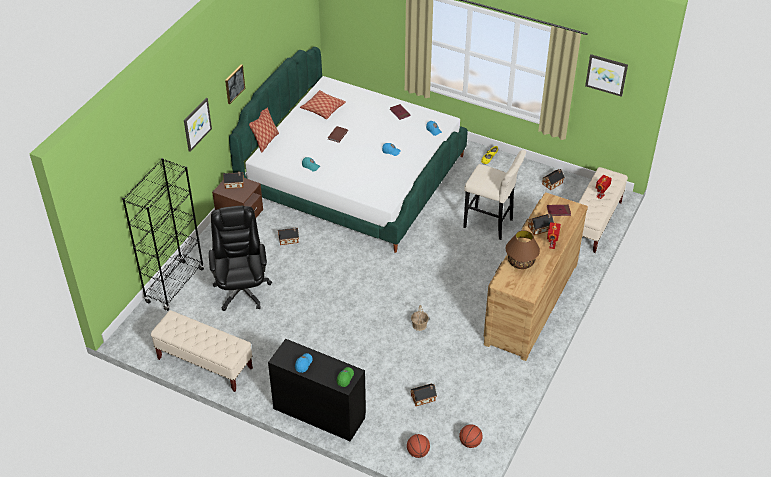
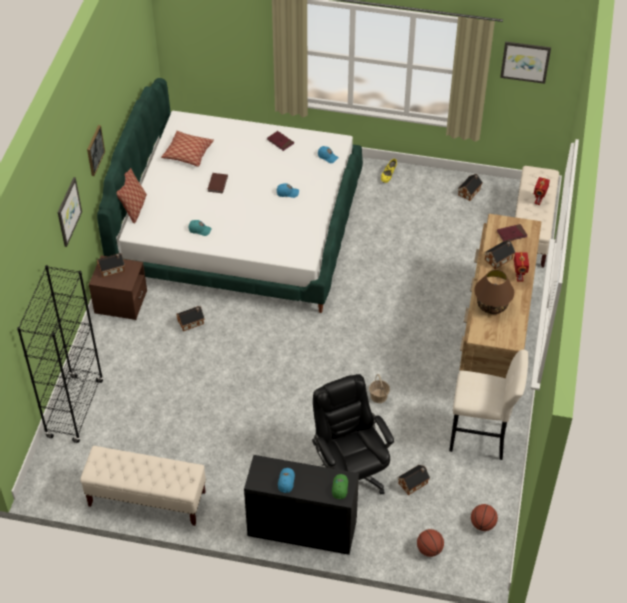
camera: 15 degrees left, 5 degrees up
(242, 290) = (158, 397): black office chair -> black office chair (350, 472)
(490, 224) = (417, 256): beige stool -> beige stool (481, 438)

